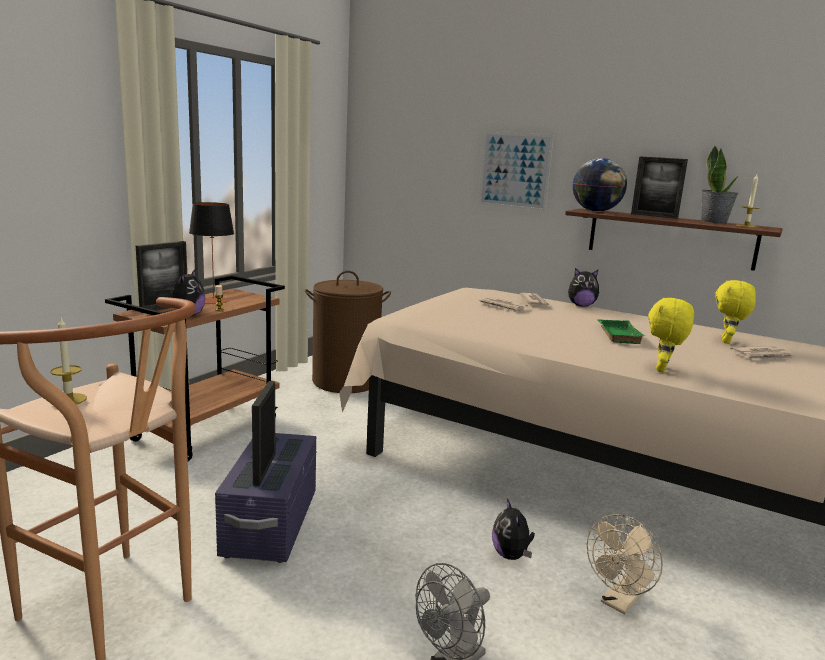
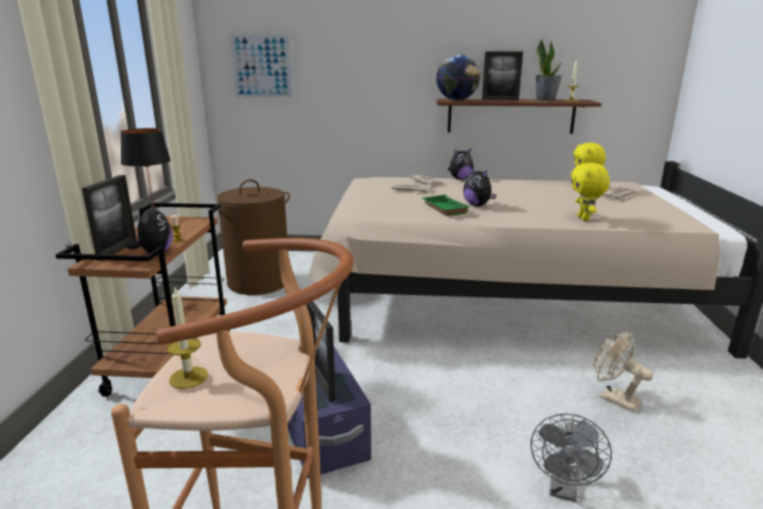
camera: 25 degrees left, 5 degrees up
(511, 555) = (520, 389): plush toy -> plush toy (477, 205)
(514, 170) = (376, 70): picture -> picture (261, 66)
(616, 335) = (519, 198): green tray -> green tray (443, 209)
(619, 602) = (613, 398): beige fan -> beige fan turned 120 degrees clockwise

